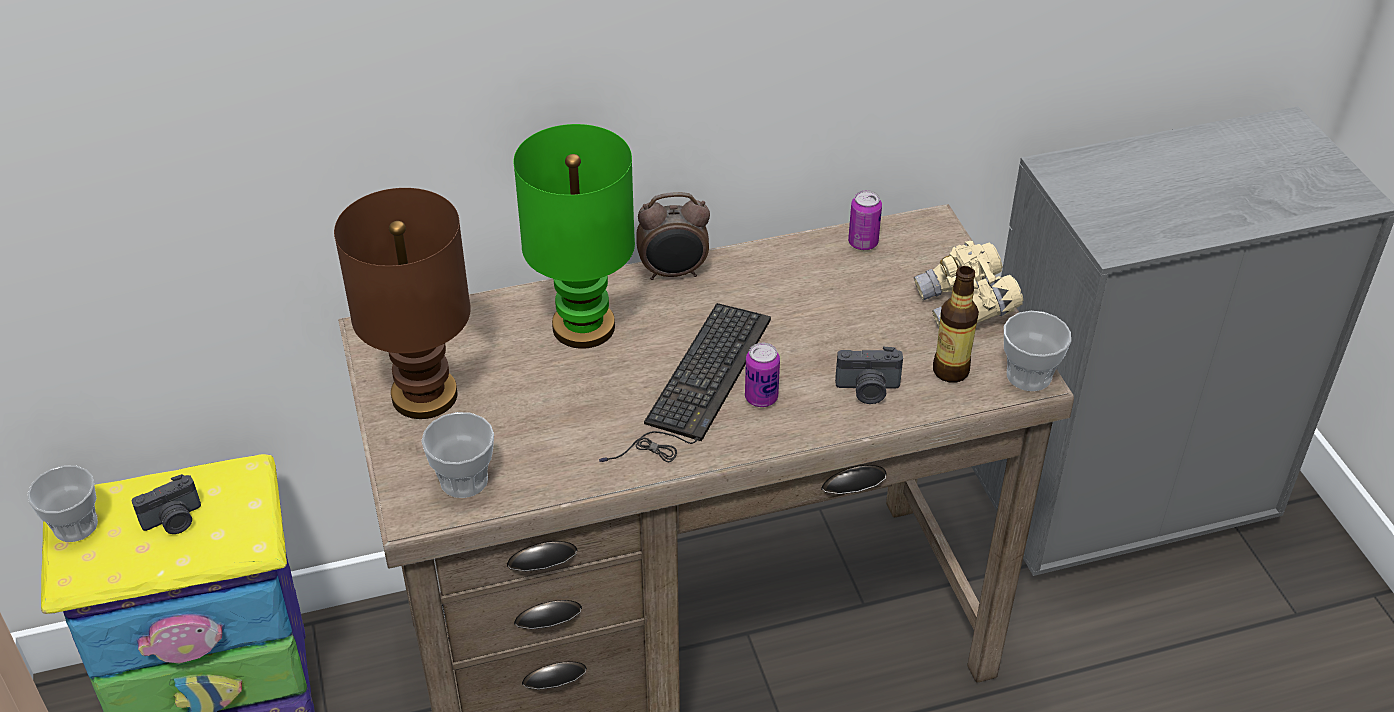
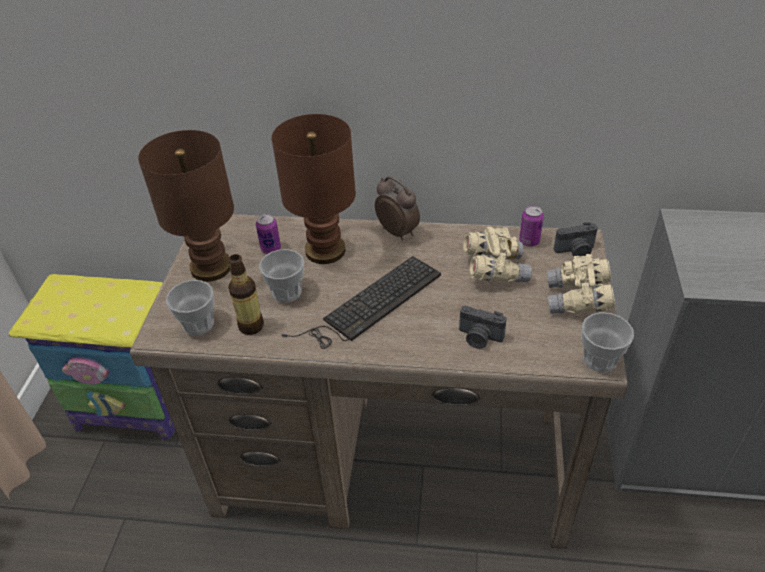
camera: 25 degrees right, 0 degrees up
(75, 526) = (50, 294): cup -> cup (286, 292)
(174, 521) = (95, 305): camera -> camera (575, 251)
(585, 327) = (326, 251): green table lamp -> brown table lamp
(673, 273) = (398, 232): alarm clock -> alarm clock turned 150 degrees counterclockwise
(761, 398) = (406, 323): can -> can (271, 249)
(838, 294) = (494, 270): none -> beige binoculars
(950, 371) = (544, 341): bottle -> bottle (251, 326)

